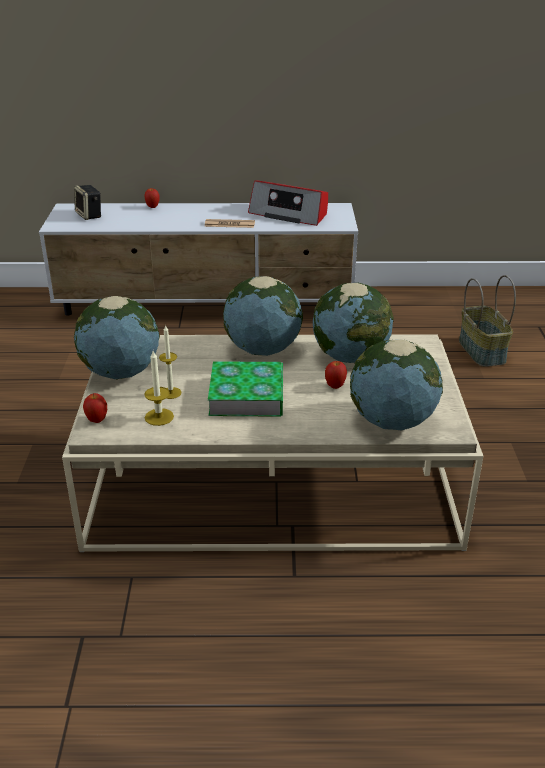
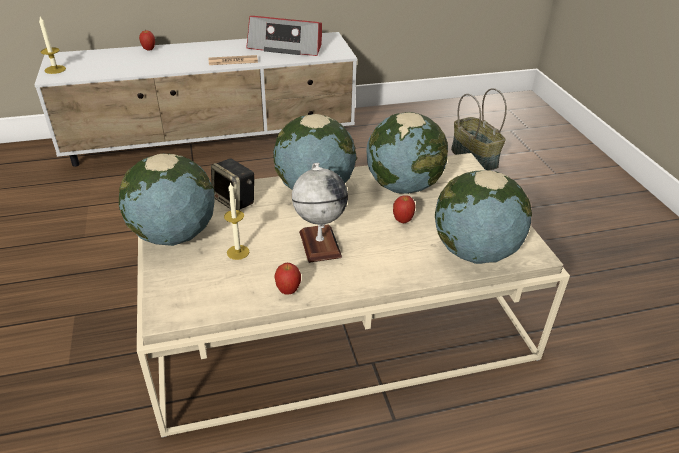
camera: 15 degrees left, 5 degrees up
(90, 215) = (85, 63): speaker -> speaker (235, 201)
(97, 420) = (166, 299): apple -> apple (288, 291)
(159, 417) = (235, 283): candle -> candle (55, 69)
(247, 396) = (319, 244): book -> globe

